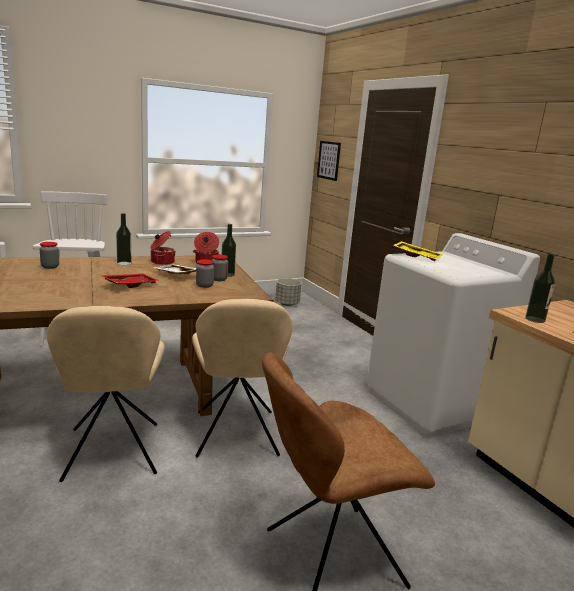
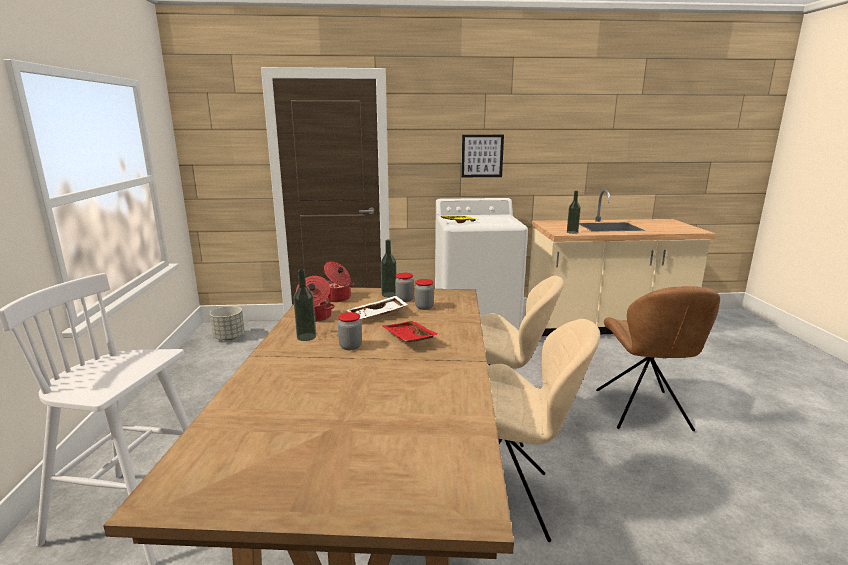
camera: 65 degrees left, 0 degrees up
(50, 267) = (289, 384): jar -> jar (350, 346)
(329, 160) = (215, 159): picture -> picture (482, 156)

